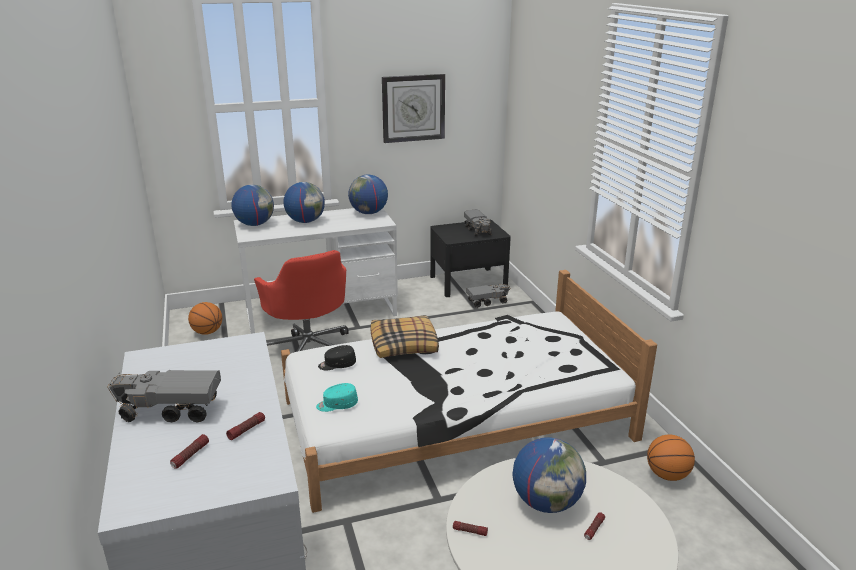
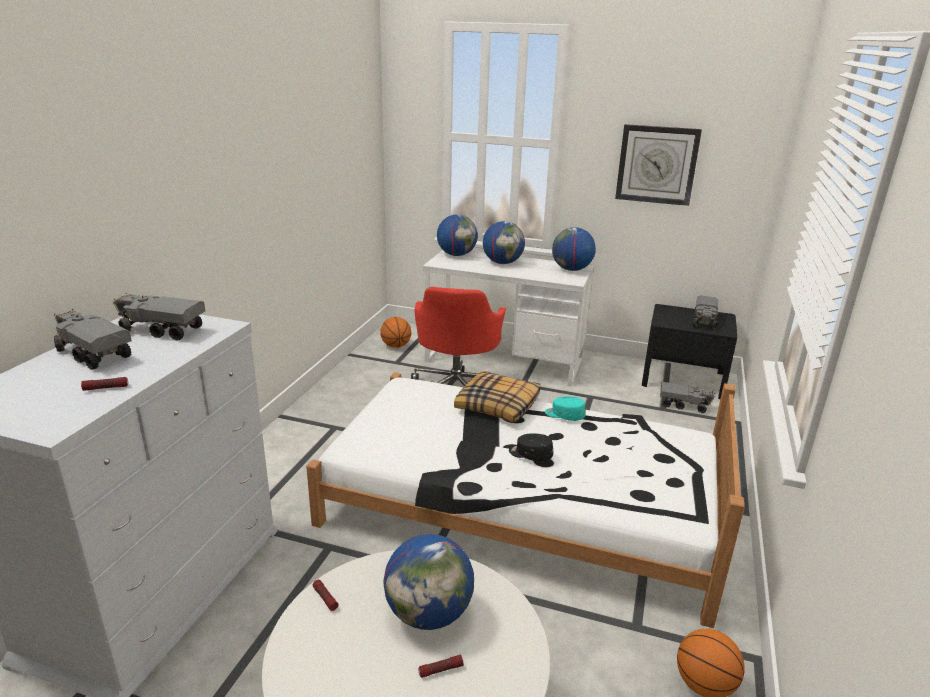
camera: 35 degrees right, 0 degrees up
(190, 456) = (44, 390): flashlight -> none
(194, 366) = (161, 330): none -> toy truck
(337, 365) = (417, 400): black cap -> black cap (530, 455)
(337, 405) = (374, 434): turquoise cap -> turquoise cap (564, 415)

